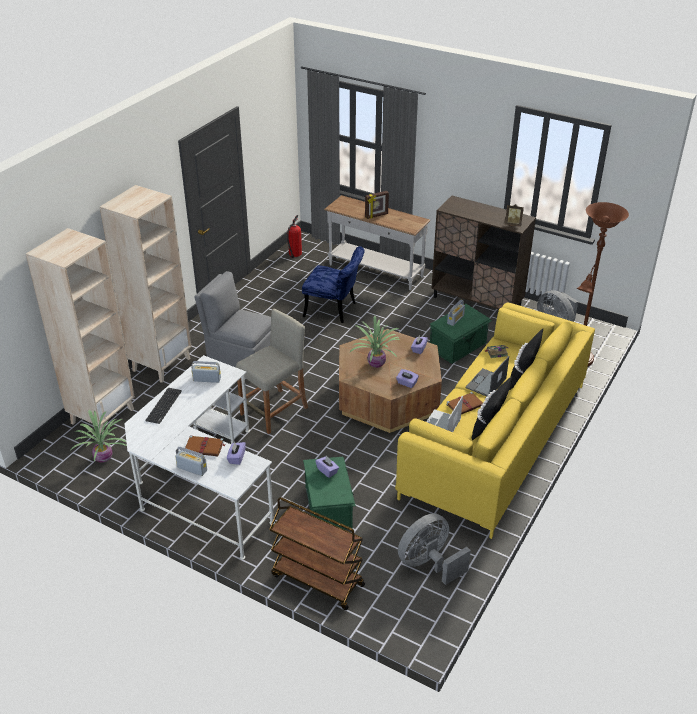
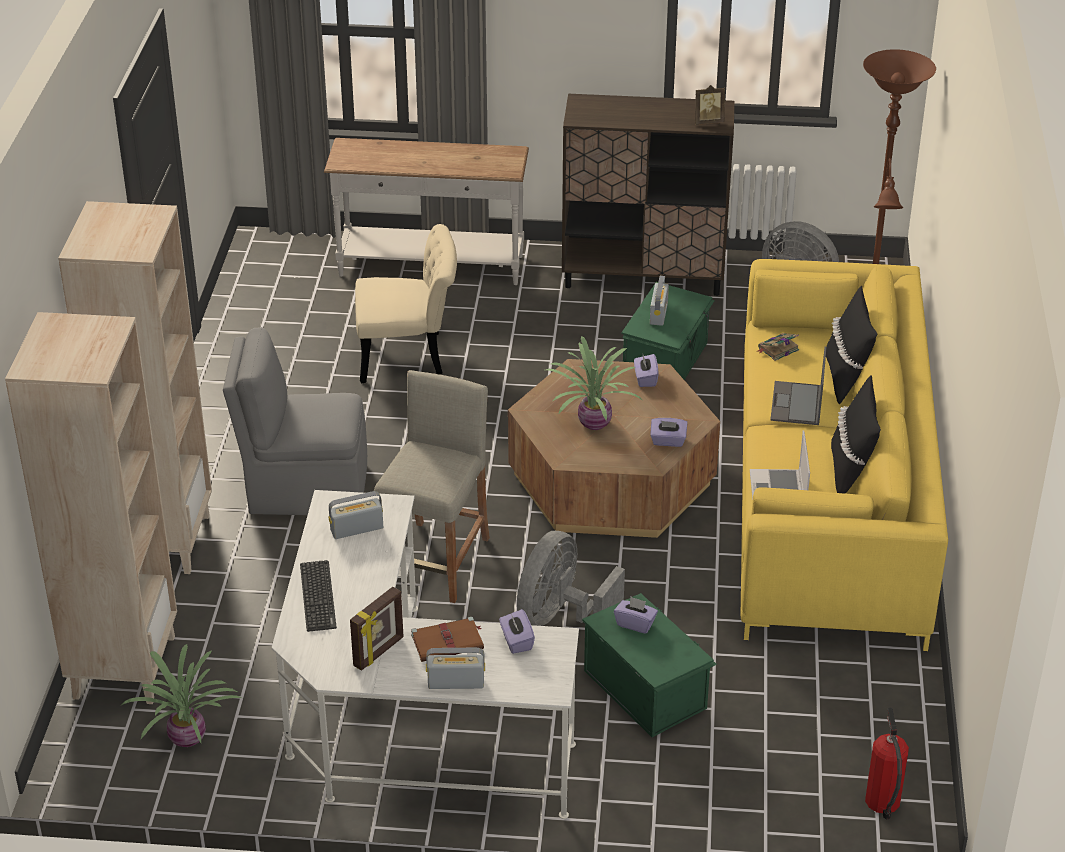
camera: 25 degrees left, 0 degrees up
(294, 254) = (259, 272): fire extinguisher -> fire extinguisher (884, 803)
(316, 580) = (709, 807): brown cart -> none
(334, 310) = (410, 356): blue chair -> beige chair
(376, 216) = (430, 161): picture frame -> picture frame (379, 652)
(429, 564) = (862, 721): grey fan -> grey fan (560, 616)
(465, 405) = (790, 448): brown book -> none

